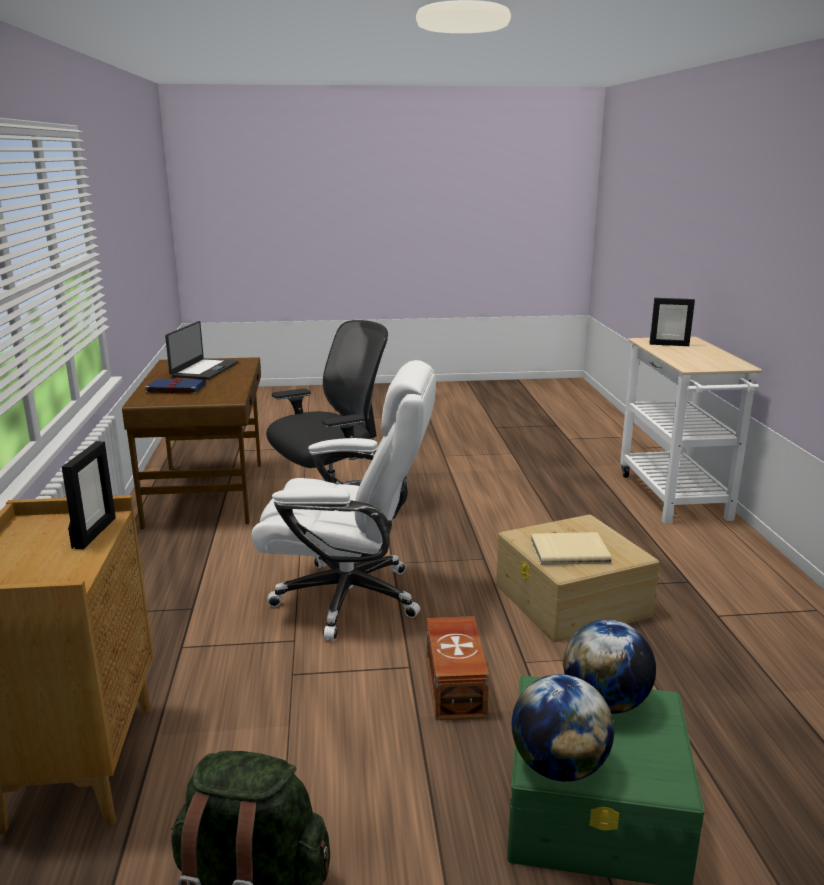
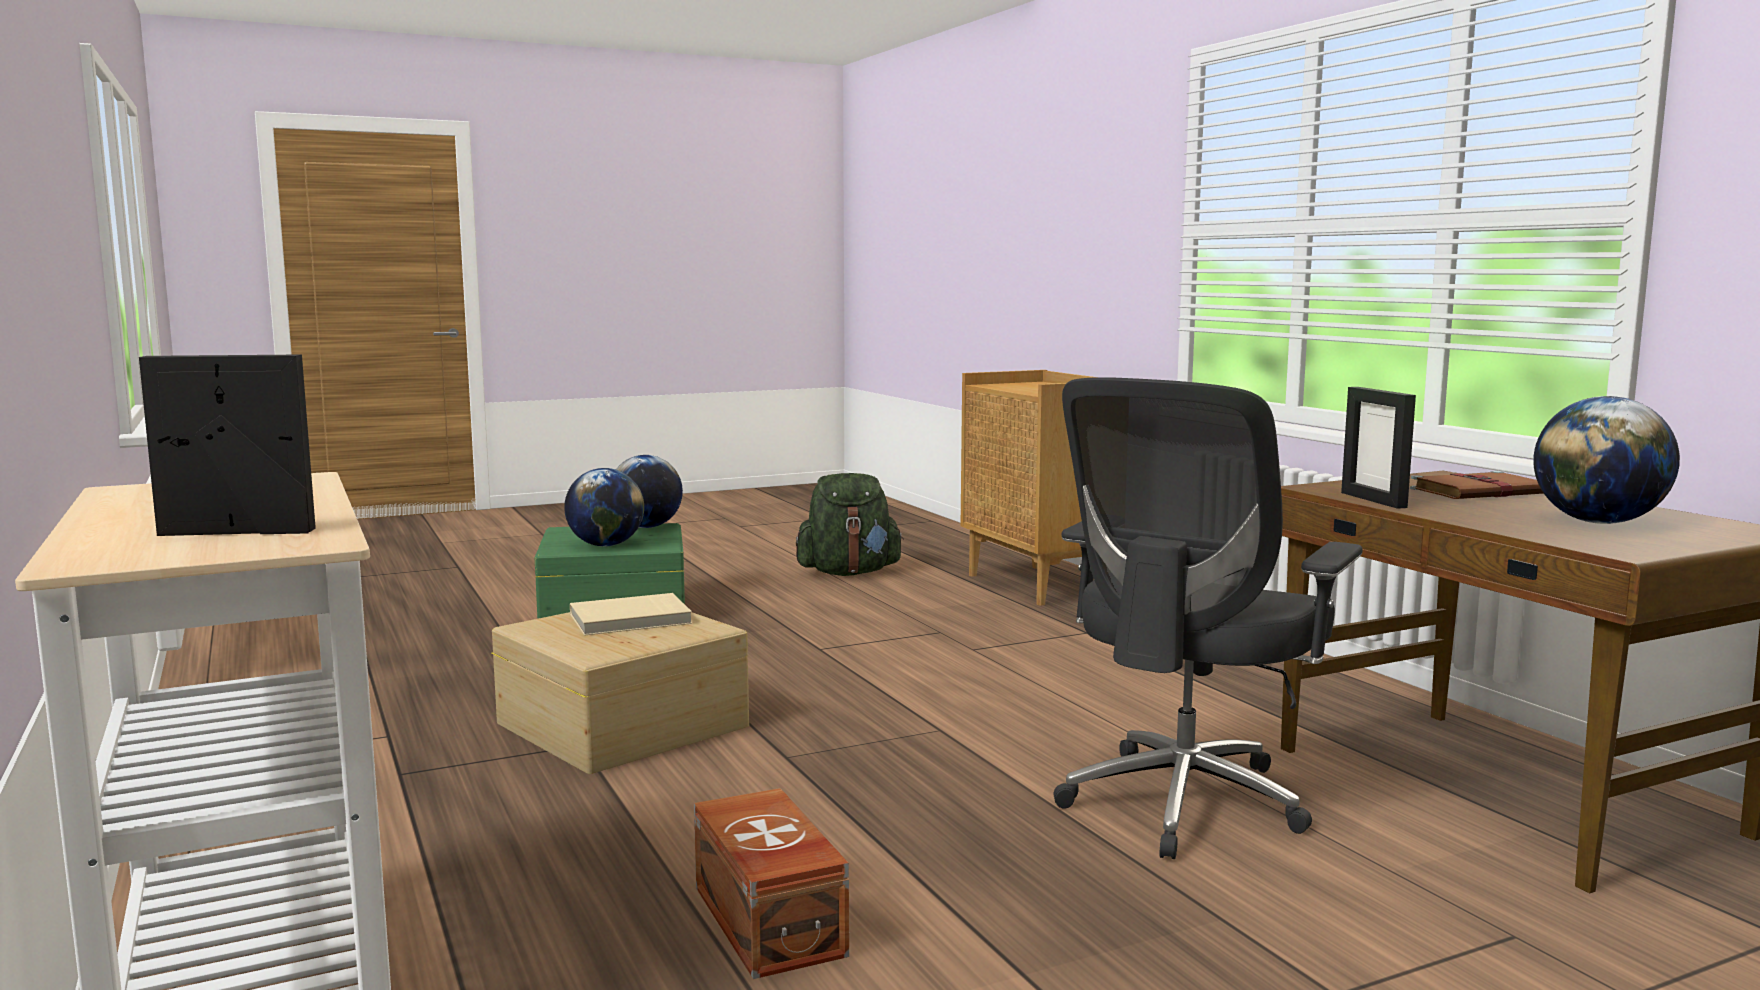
camera: 160 degrees right, 10 degrees down
(94, 532) = (1032, 392): picture frame -> picture frame (1375, 500)
(174, 388) = (1480, 491): blue book -> brown book
(204, 369) = (1598, 522): laptop -> globe
(348, 598) = (957, 686): white office chair -> none
(456, 685) = (759, 644): brown storage box -> brown storage box (766, 922)

